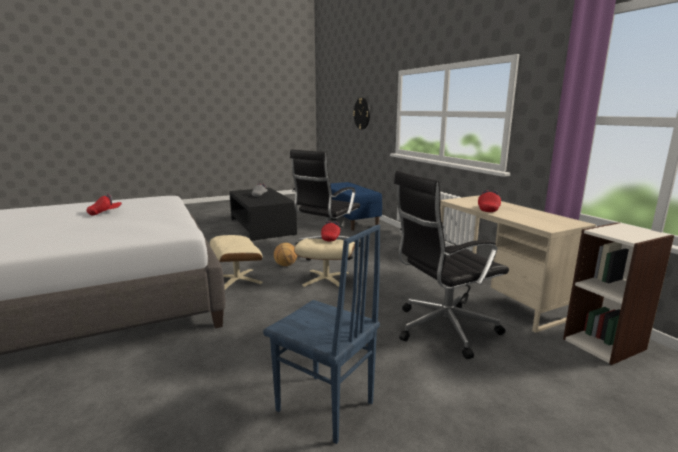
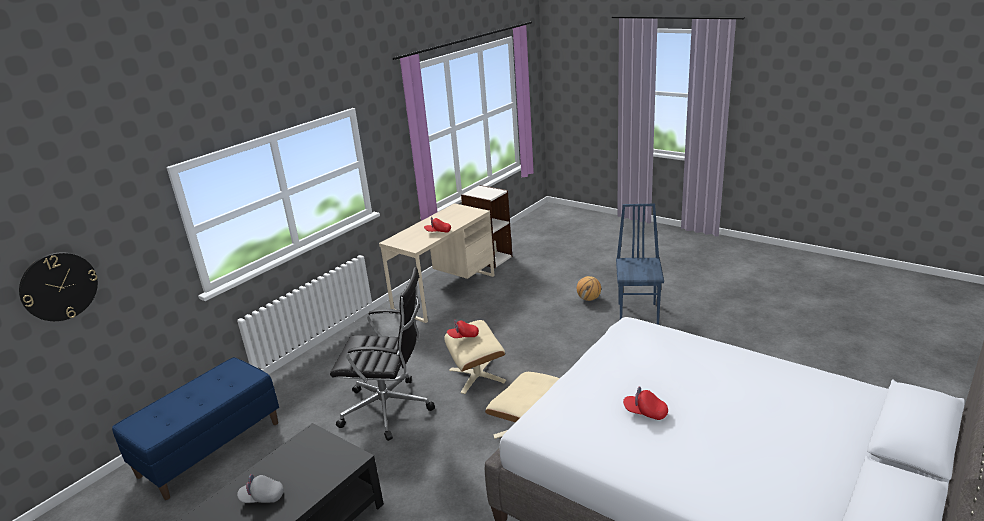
camera: 115 degrees left, 10 degrees up
(285, 265) = (460, 418): basketball -> basketball (589, 299)
(442, 329) = (520, 302): black office chair -> none

